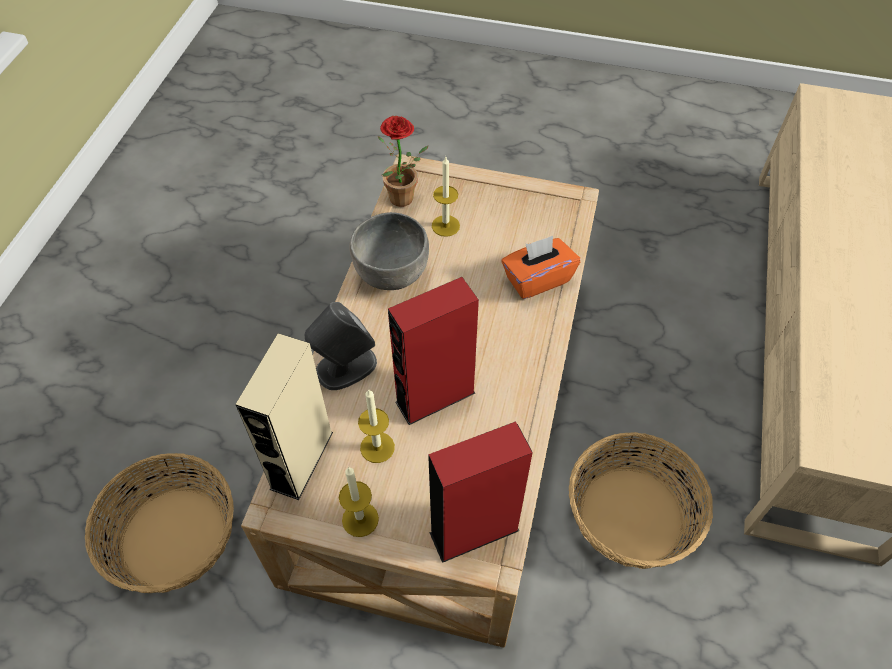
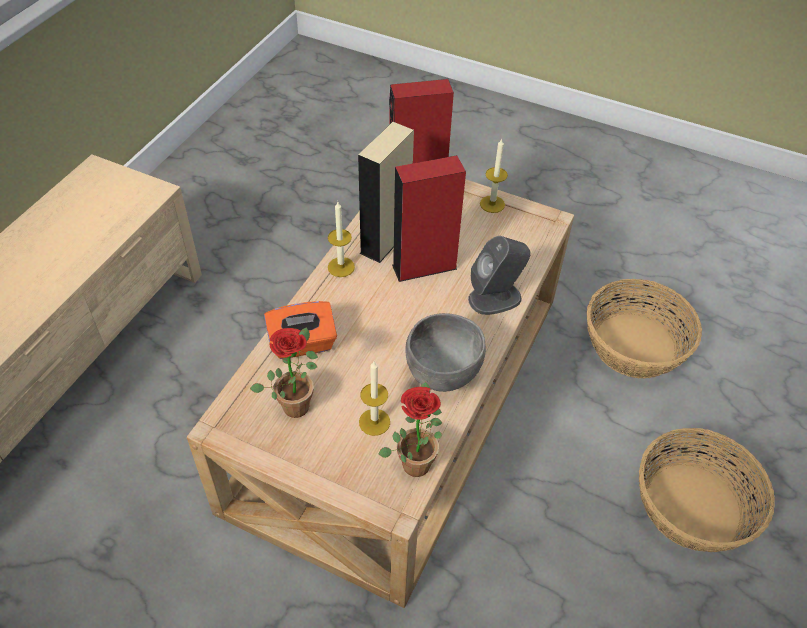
camera: 170 degrees left, 5 degrees down
(302, 460) = (532, 241): beige speaker -> beige speaker (385, 240)
(377, 447) = (475, 242): candle -> candle (341, 267)
(521, 230) = (296, 401): none -> potted plant
(629, 515) = (278, 299): basket -> basket (693, 507)

